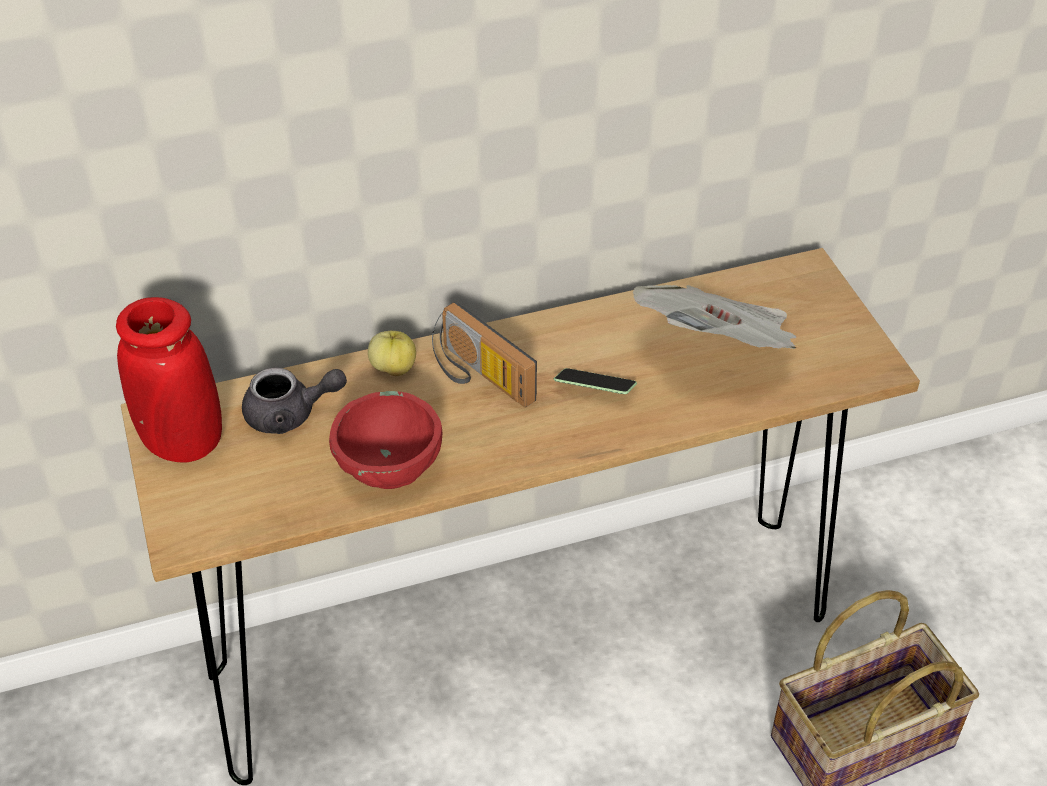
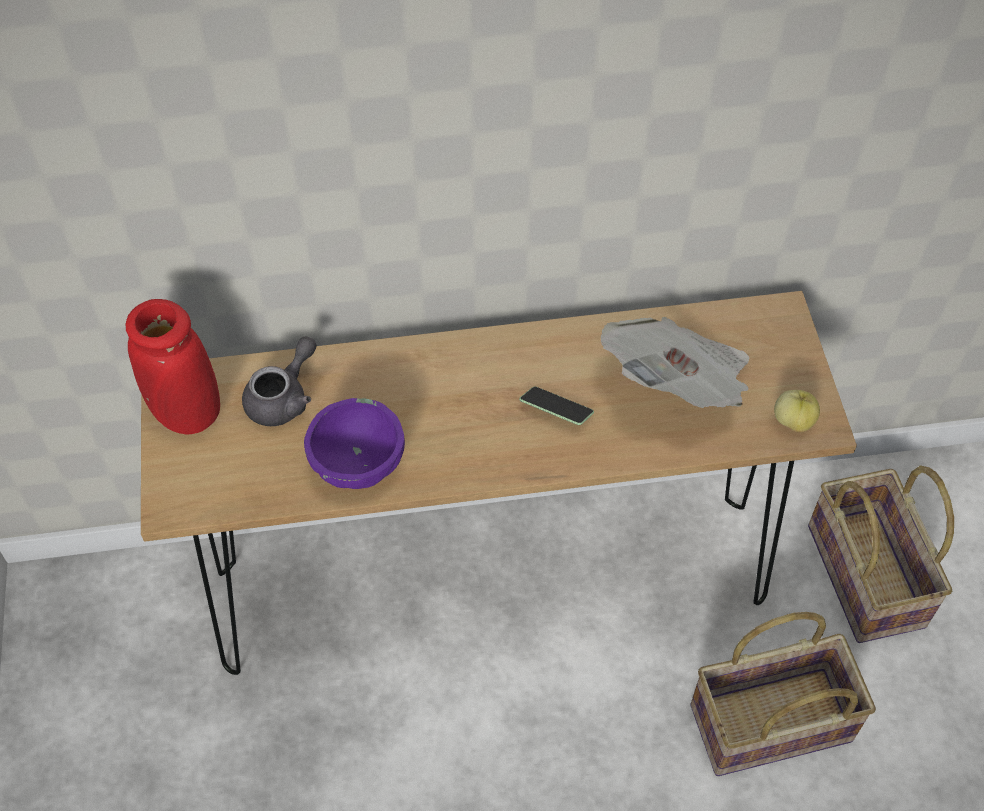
camera: 10 degrees right, 10 degrees up
(290, 414) = (283, 398): grey teapot -> grey teapot turned 60 degrees counterclockwise
(390, 469) = (359, 466): red bowl -> purple bowl
(394, 368) = (382, 364): apple -> apple (793, 421)
(478, 377) = (454, 383): radio -> none
(927, 576) = (868, 576): none -> basket

